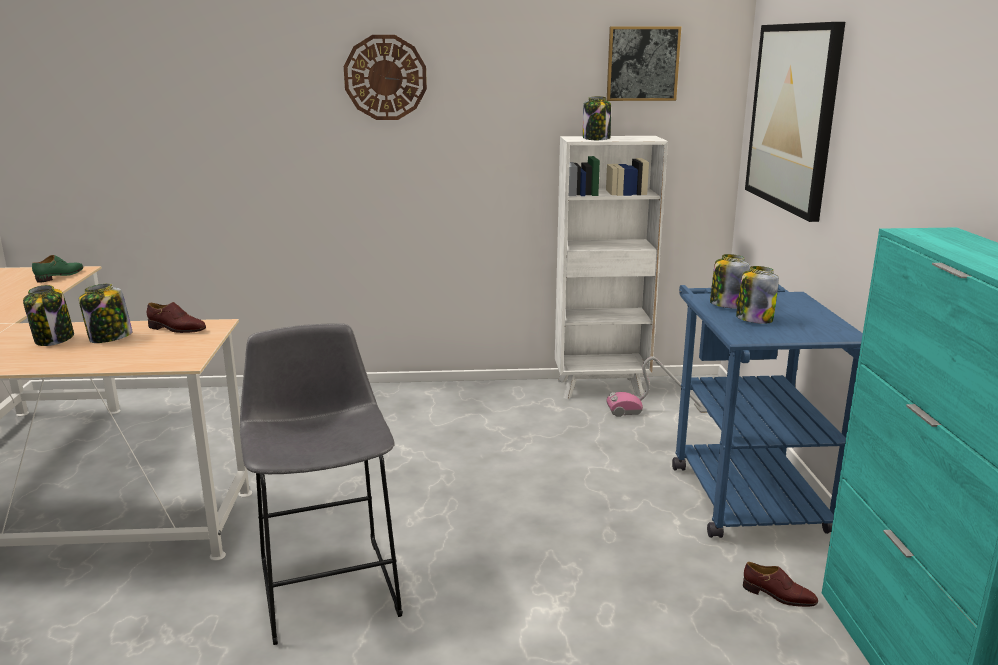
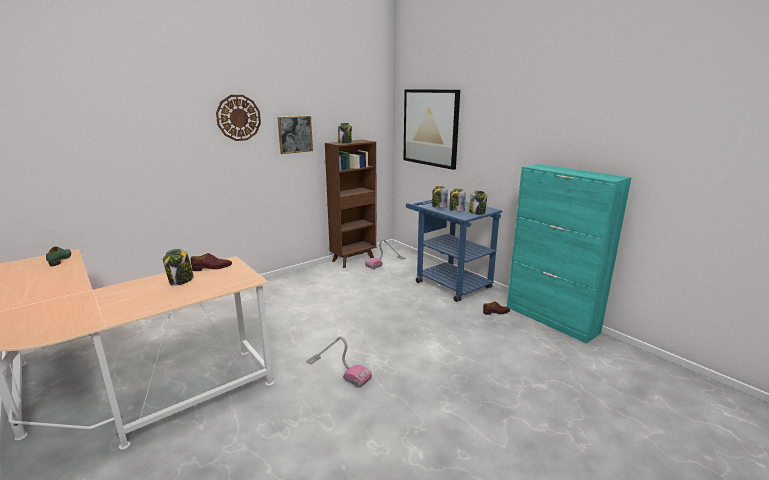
camera: 35 degrees left, 0 degrees up
(54, 339) = (145, 290): jar -> jar (477, 212)
(328, 582) = (338, 371): grey stool -> vacuum cleaner
(602, 388) = (354, 260): white bookcase -> brown bookcase
(642, 64) = (354, 107): picture -> picture (295, 134)

